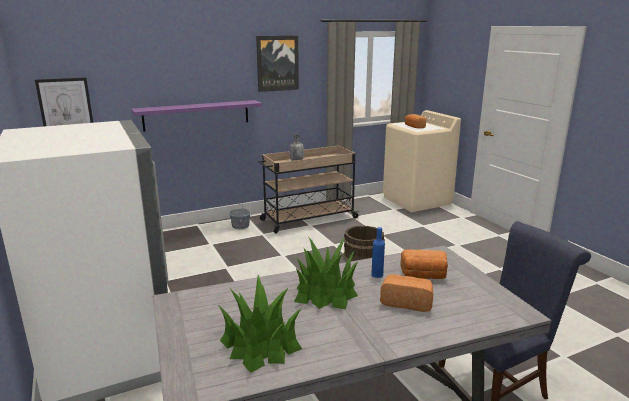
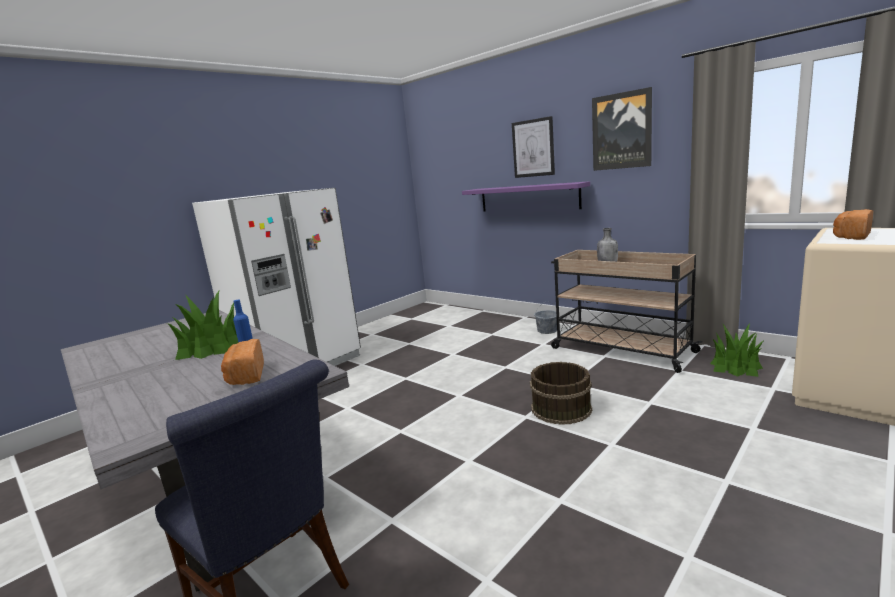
camera: 70 degrees right, 5 degrees down
(65, 105) = (435, 185): picture -> picture (533, 148)
(261, 344) = (129, 348): potted plant -> potted plant (736, 366)
(406, 302) = (180, 379): bread -> none

